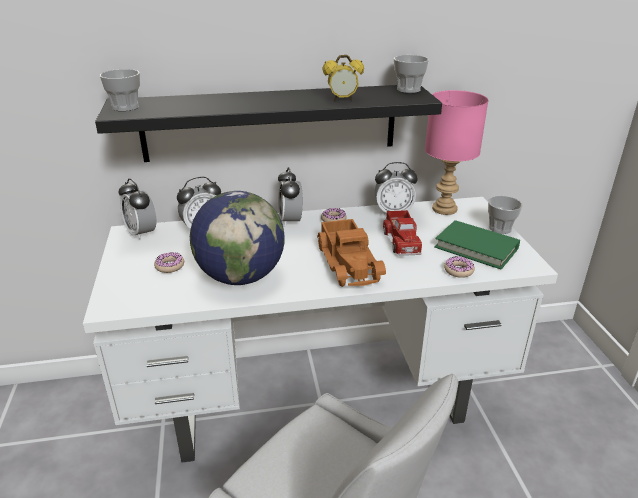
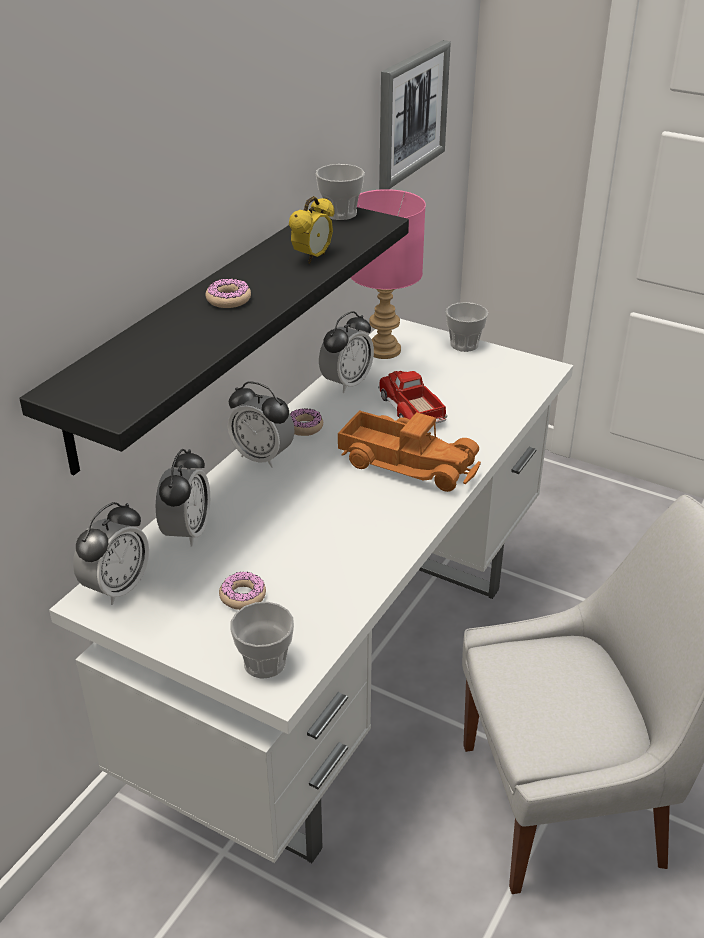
camera: 50 degrees left, 5 degrees up
(125, 107) = (96, 394): cup -> cup (264, 663)
(142, 233) = (117, 588): alarm clock -> alarm clock turned 60 degrees counterclockwise
(241, 277) = (341, 550): globe -> none
(402, 241) = (410, 409): toy truck -> toy truck turned 150 degrees counterclockwise
(458, 270) = (506, 410): donut -> donut (228, 299)
(476, 248) = (480, 377): green book -> none
(542, 52) = (411, 113): none -> picture

